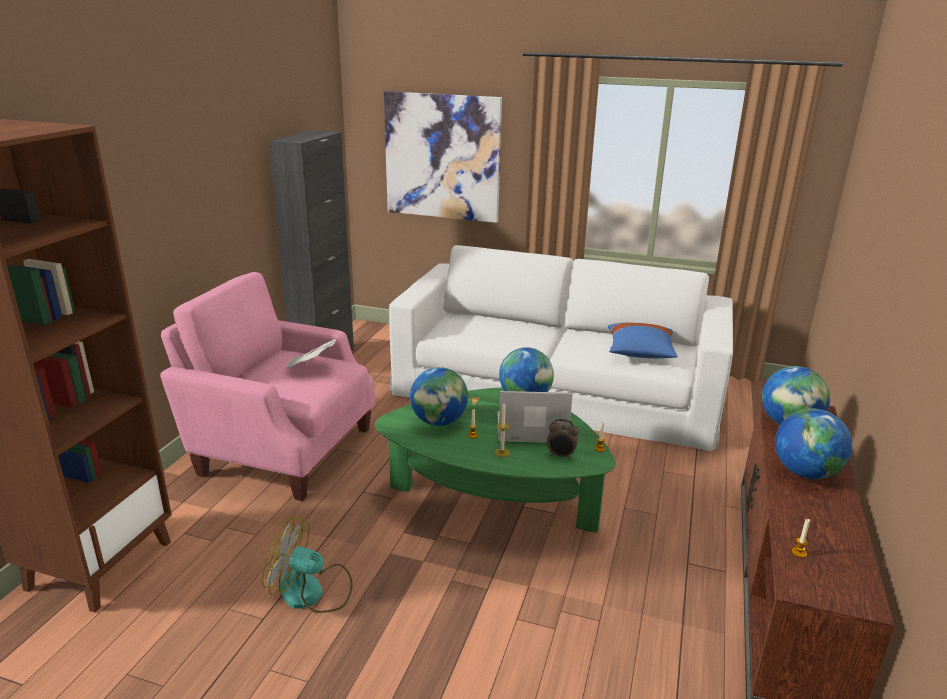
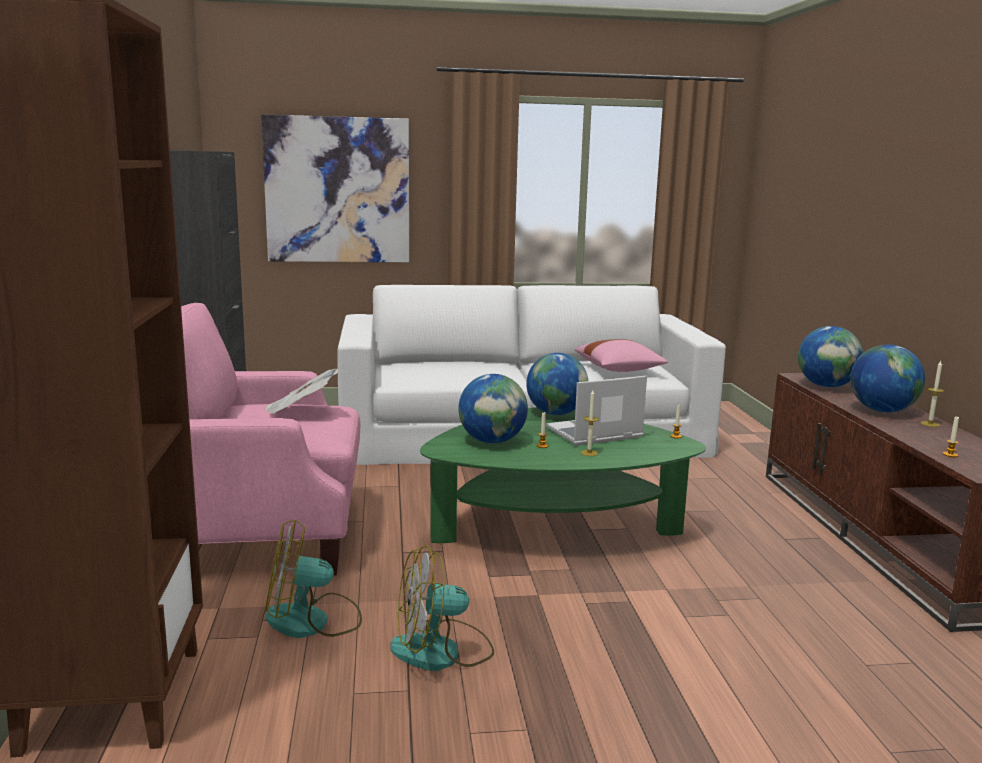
camera: 25 degrees left, 10 degrees down
(254, 538) = (312, 621): none -> fan
(561, 456) = (648, 446): alarm clock -> none
(640, 353) = (620, 370): blue pillow -> pink pillow
(835, 503) = (930, 424): none -> candle

